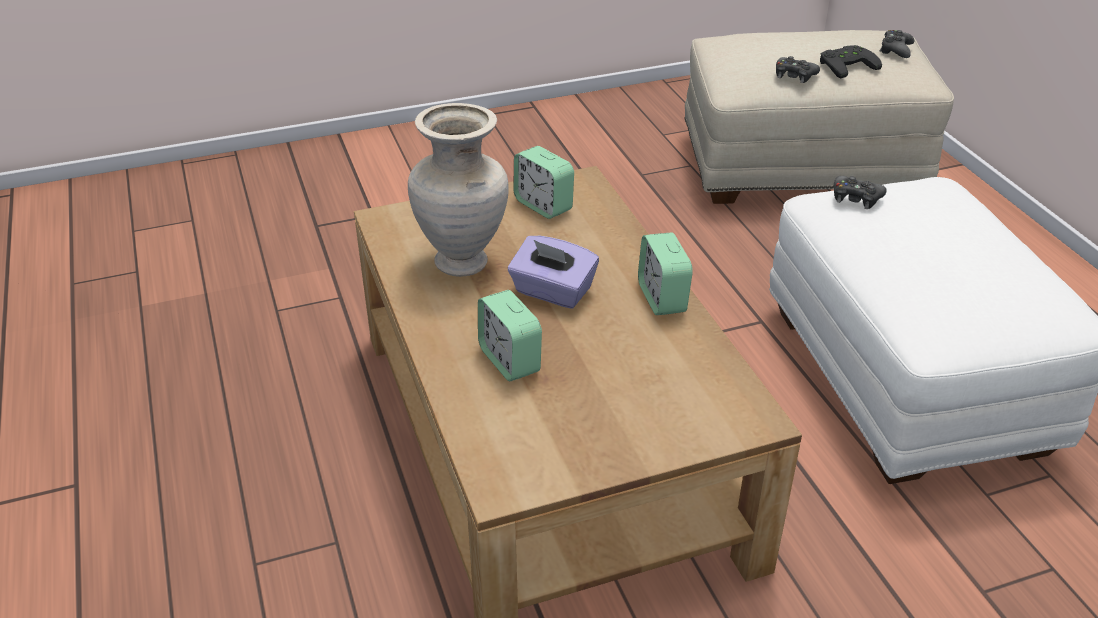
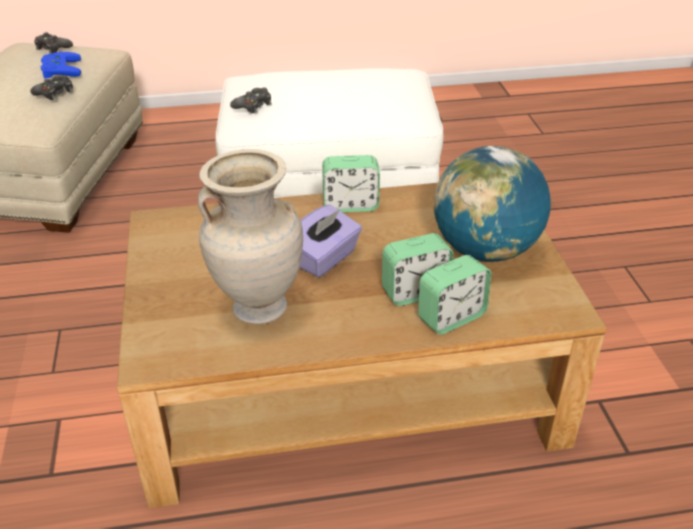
camera: 80 degrees left, 0 degrees up
(543, 205) = (183, 248): alarm clock -> alarm clock (451, 317)
(605, 412) = (485, 250): none -> globe
(846, 64) = (58, 69): black game controller -> blue game controller

